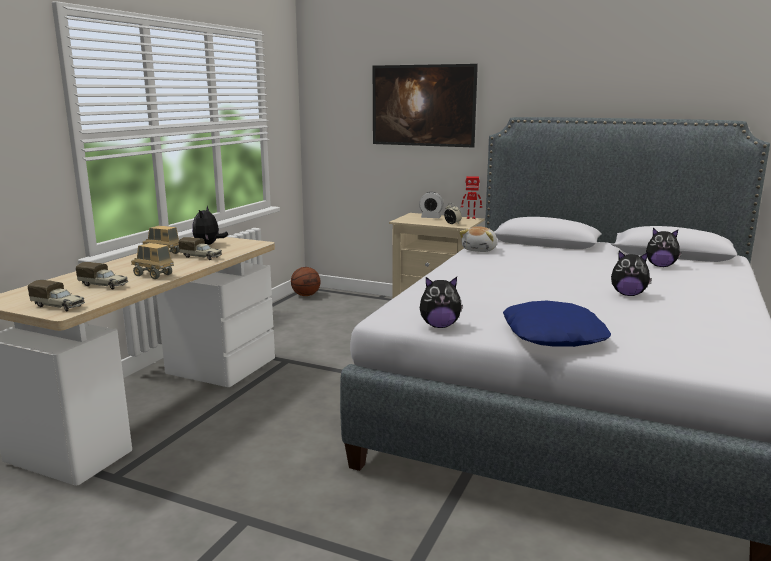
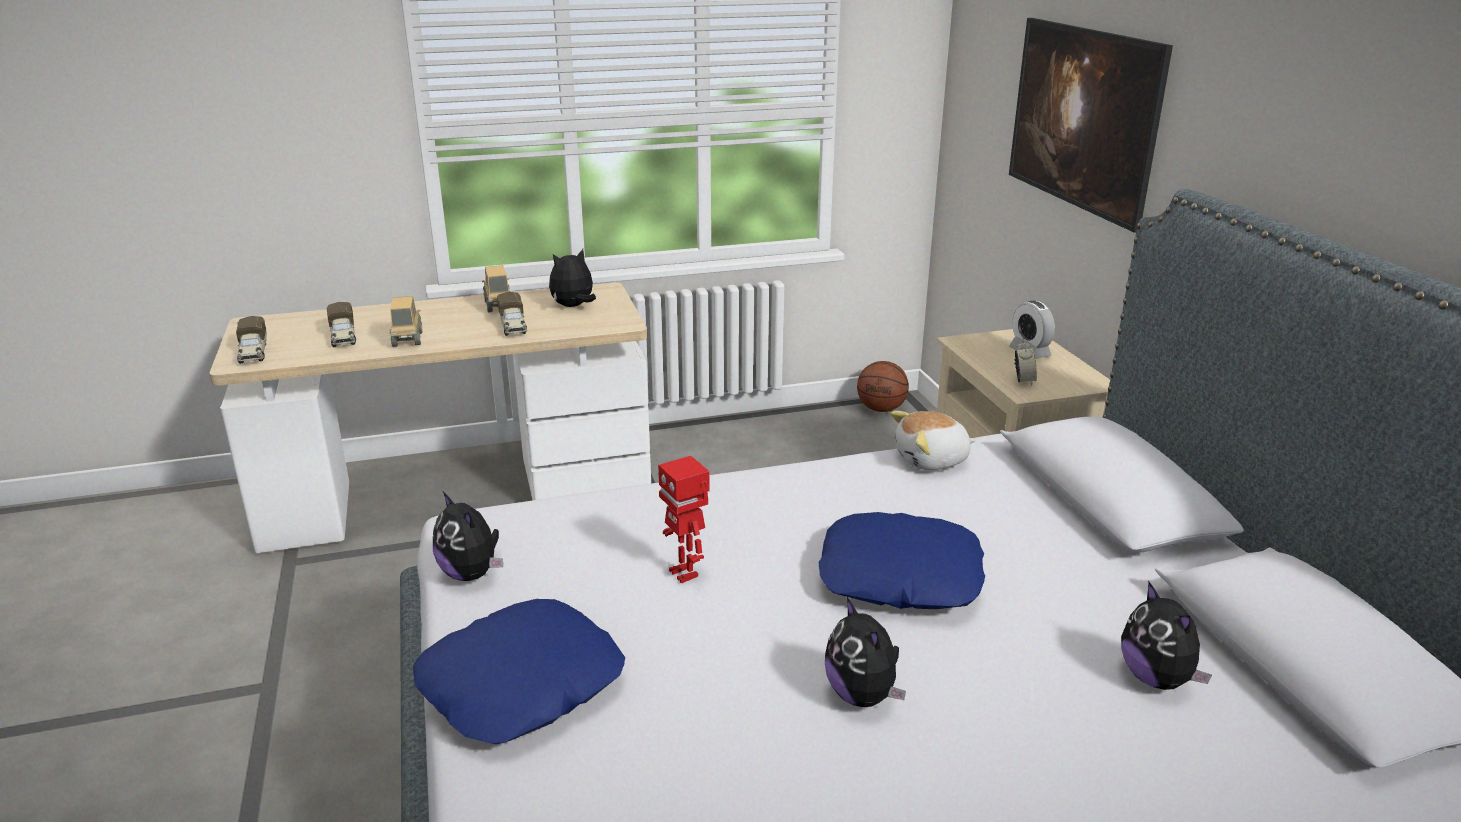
camera: 50 degrees right, 10 degrees up
(471, 218) = (1099, 379): toy robot -> toy robot (685, 573)
(558, 272) = (899, 577): none -> blue pillow

